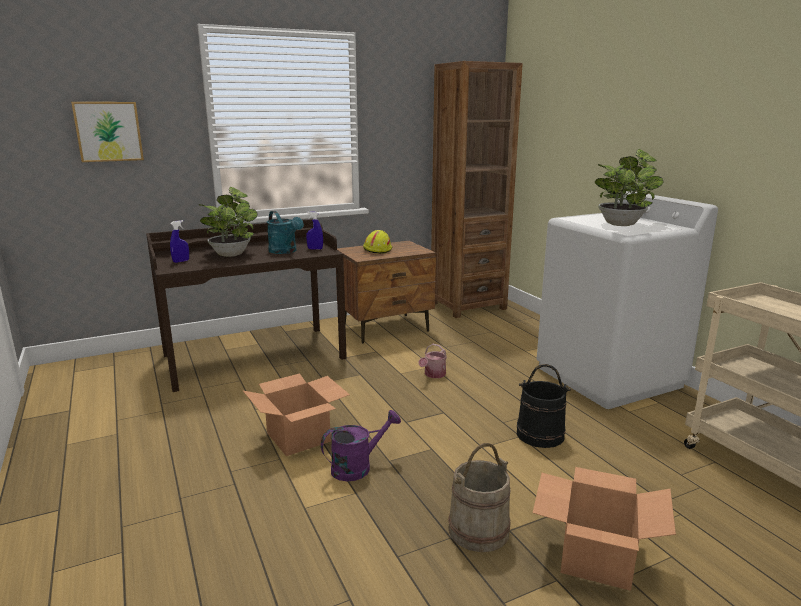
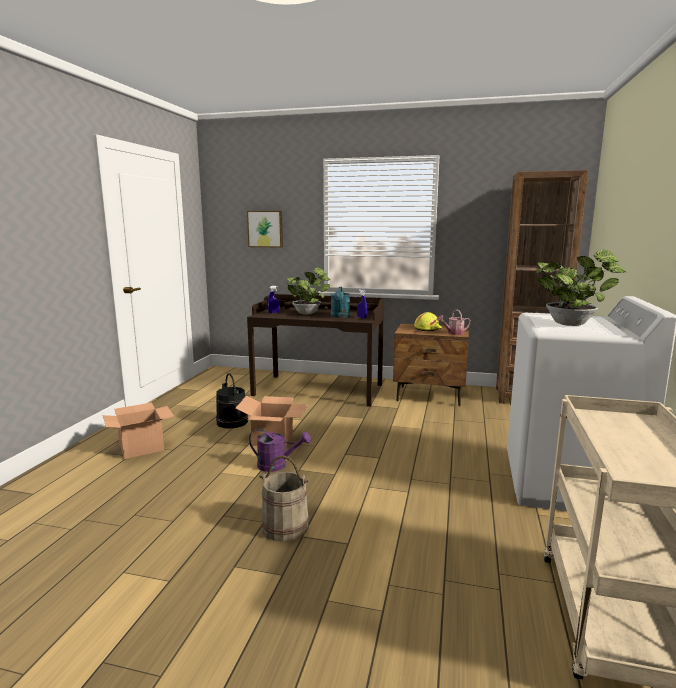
camera: 40 degrees right, 5 degrees down
(433, 375) = (413, 434): watering can -> watering can (453, 333)
(540, 434) = (425, 497): black bucket -> black bucket (232, 422)
(597, 558) = (328, 580): cardboard box -> cardboard box (140, 448)

